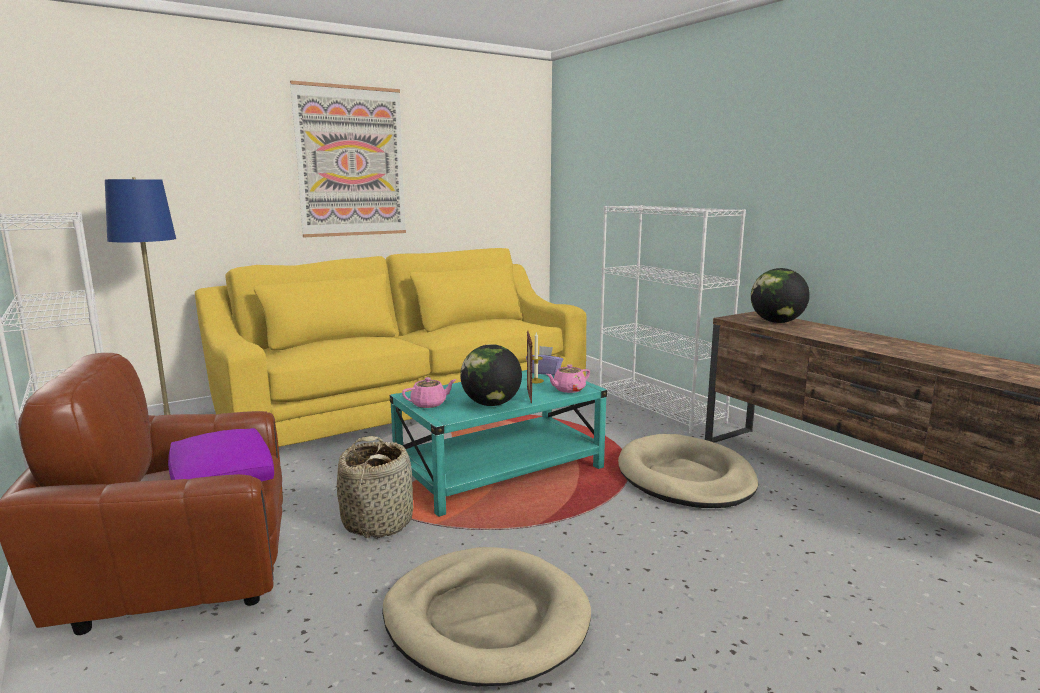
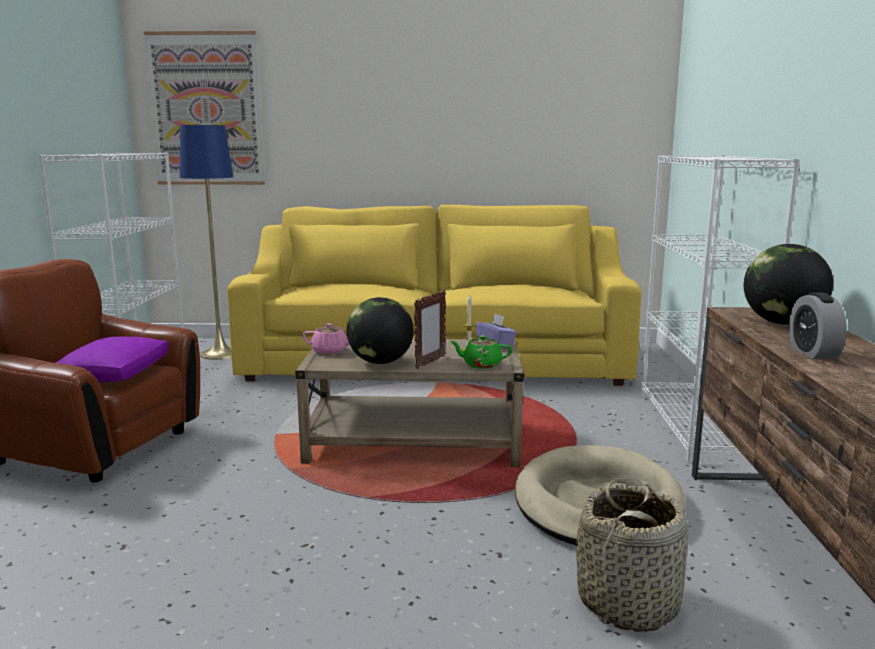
camera: 35 degrees right, 0 degrees up
(351, 162) = (419, 107): picture -> picture (206, 109)
(378, 522) = (254, 453): basket -> basket (628, 602)
(486, 620) = (205, 555): beige dog bed -> none
(500, 472) = (414, 442): turquoise coffee table -> beige coffee table
(568, 389) = (481, 365): pink teapot -> green teapot
(837, 337) = (813, 353): none -> alarm clock

